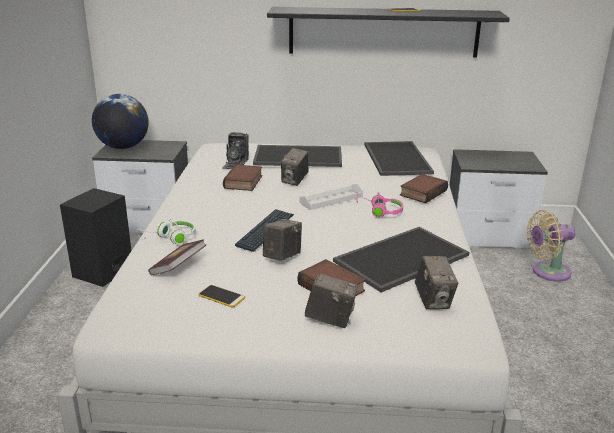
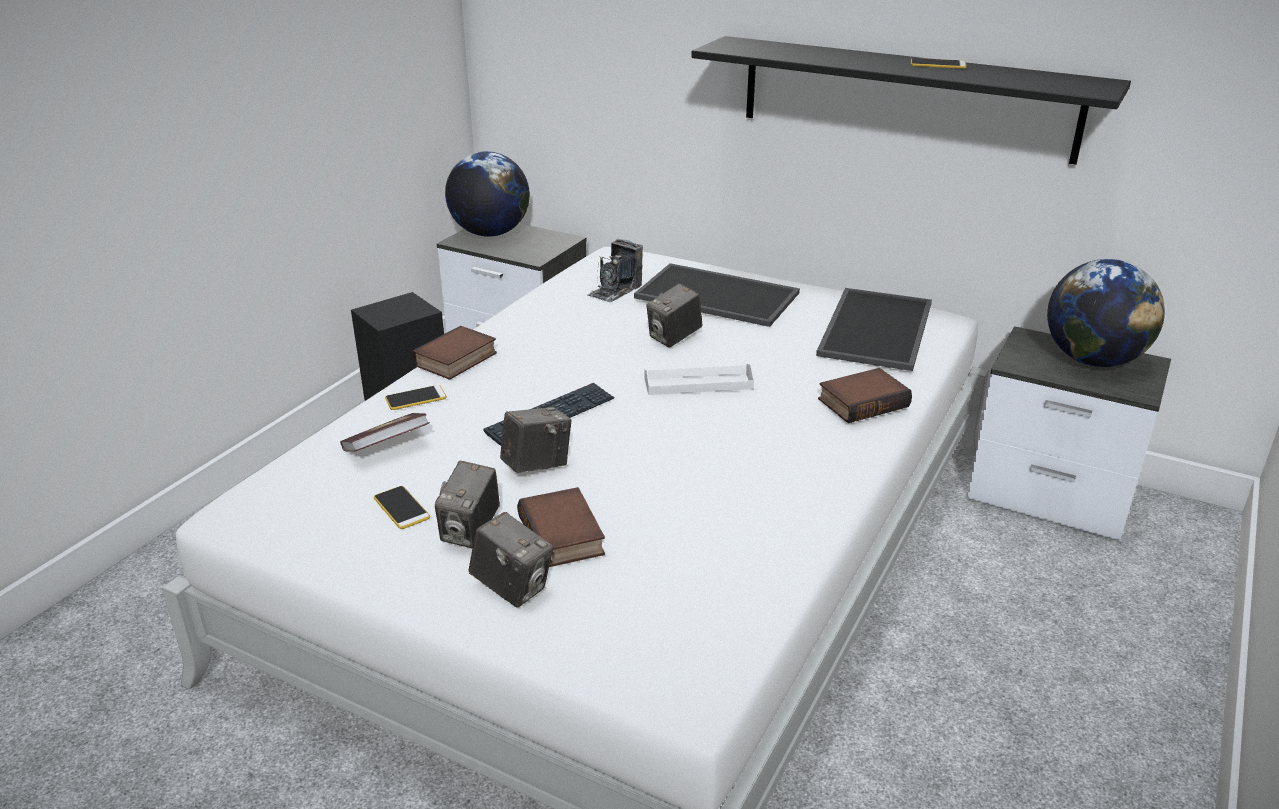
camera: 25 degrees right, 5 degrees up
(170, 238) = (416, 398): white headphones -> phone
(244, 182) = (597, 326): book -> book (456, 360)
(379, 211) = (758, 420): pink headphones -> none
(402, 259) = (712, 516): tray -> none
(433, 301) = (695, 602): camera -> camera (471, 532)
(501, 157) = (1093, 360): none -> globe
(547, 272) = (1112, 593): beige fan -> none

